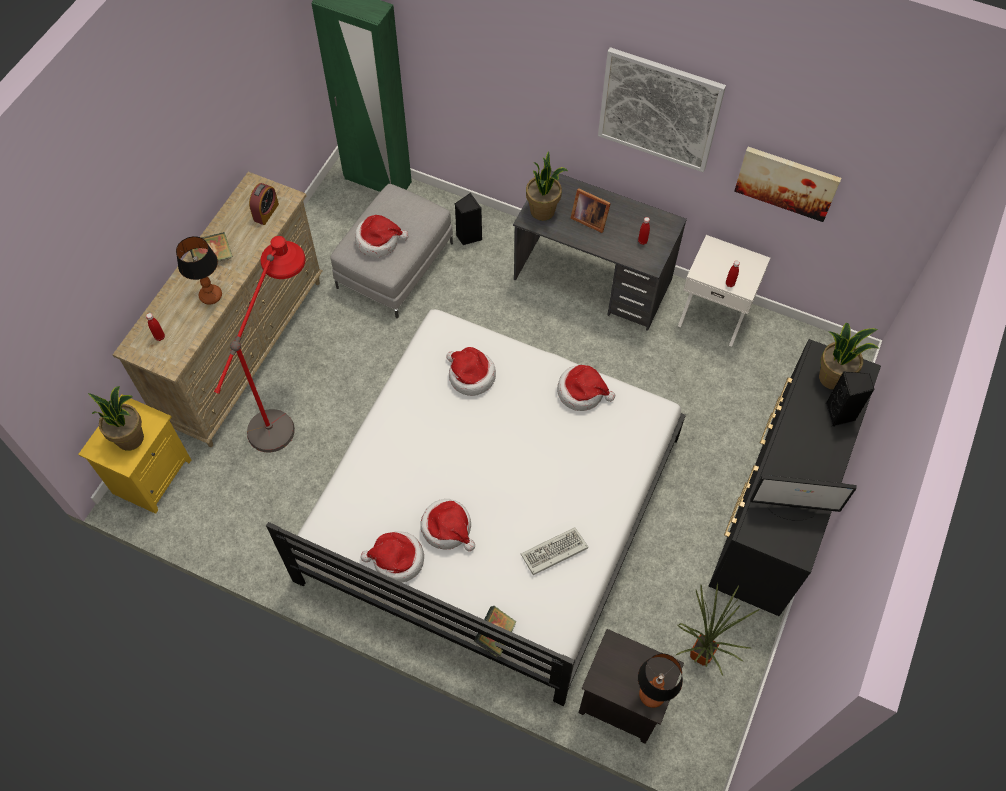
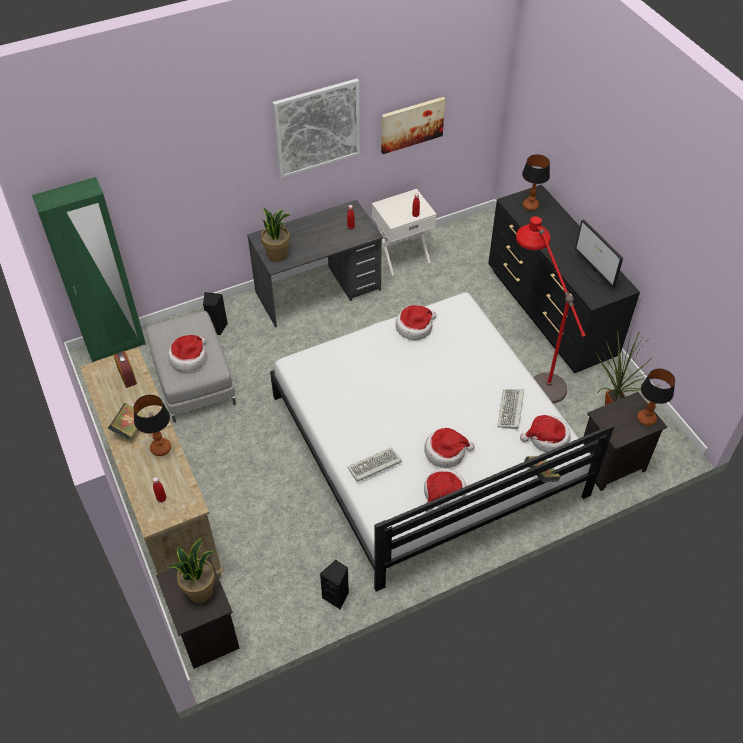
camera: 50 degrees left, 10 degrees down
(151, 475) = (204, 631): yellow nightstand -> black nightstand
(288, 404) = (236, 508): red floor lamp -> red floor lamp (534, 369)
(376, 478) = (373, 467): none -> keyboard
(470, 376) = (347, 372): hat -> hat (547, 438)
(589, 219) = (307, 239): picture frame -> none
(792, 507) = (594, 273): monitor -> monitor turned 105 degrees clockwise
(832, 377) = (530, 206): potted plant -> table lamp
(840, 414) = (556, 218): black speaker -> black speaker (337, 596)

